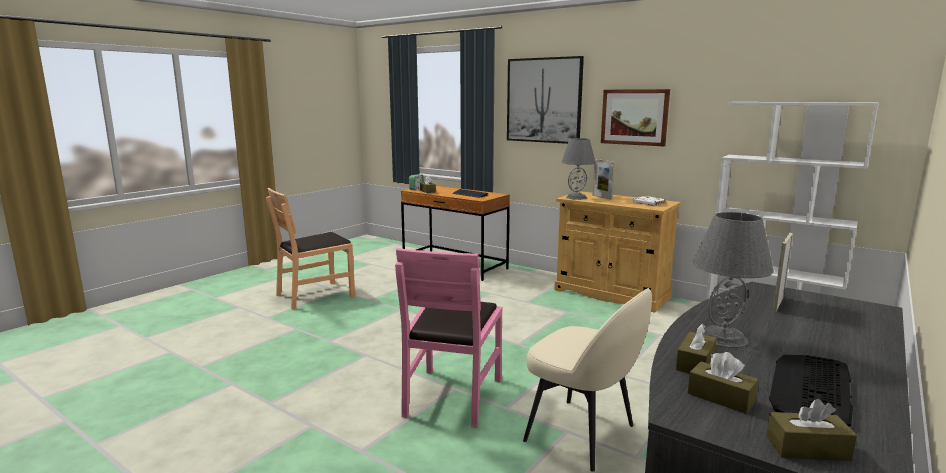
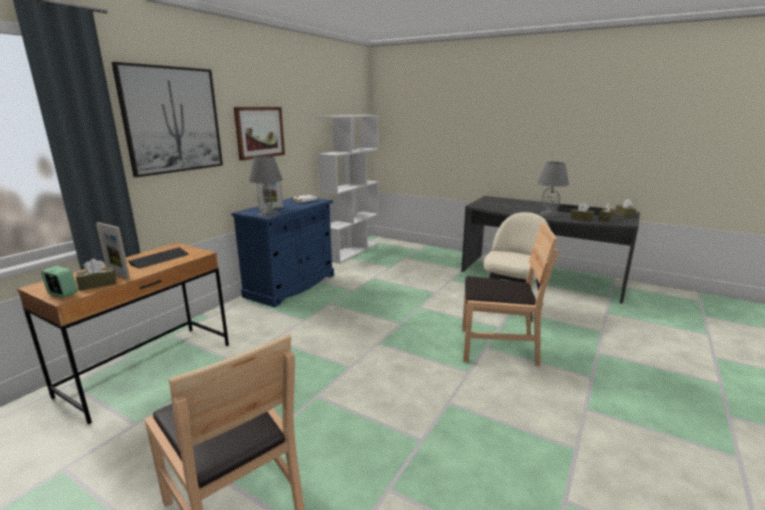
camera: 95 degrees left, 5 degrees up
(452, 396) = (497, 347): pink chair -> brown chair
(611, 293) = (291, 286): beige cabinet -> blue cabinet
(778, 304) = (497, 206): picture frame -> picture frame (118, 274)

